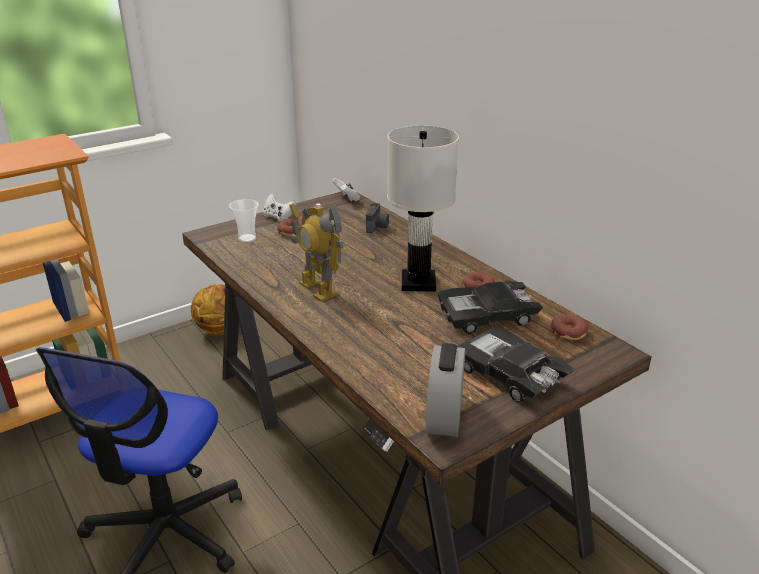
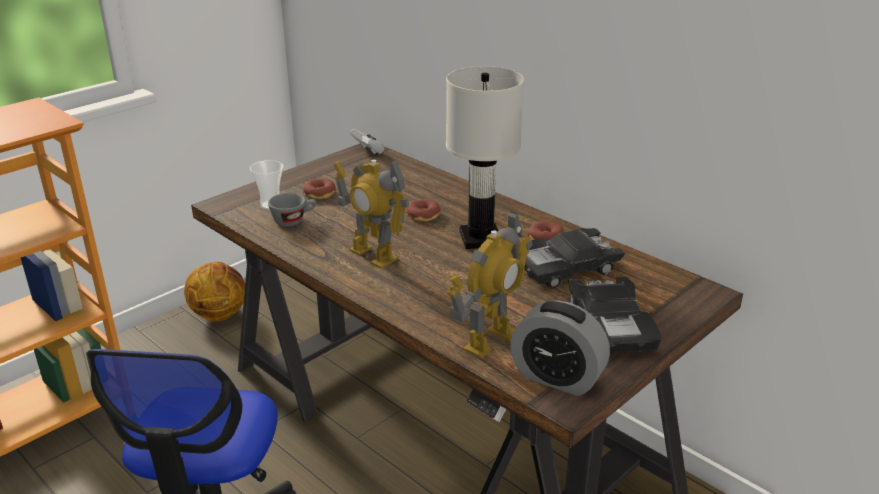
camera: 10 degrees left, 0 degrees up
(261, 253) = (294, 220): none -> grey cup
(278, 217) = (298, 178): white game controller -> none
(377, 227) = (414, 181): camera -> none
(394, 376) = (490, 340): none -> toy robot
(444, 417) = (557, 377): alarm clock -> alarm clock turned 60 degrees counterclockwise
(510, 375) = (609, 327): black toy car -> black toy car turned 135 degrees counterclockwise
(568, 332) = (654, 277): donut -> donut (423, 215)

